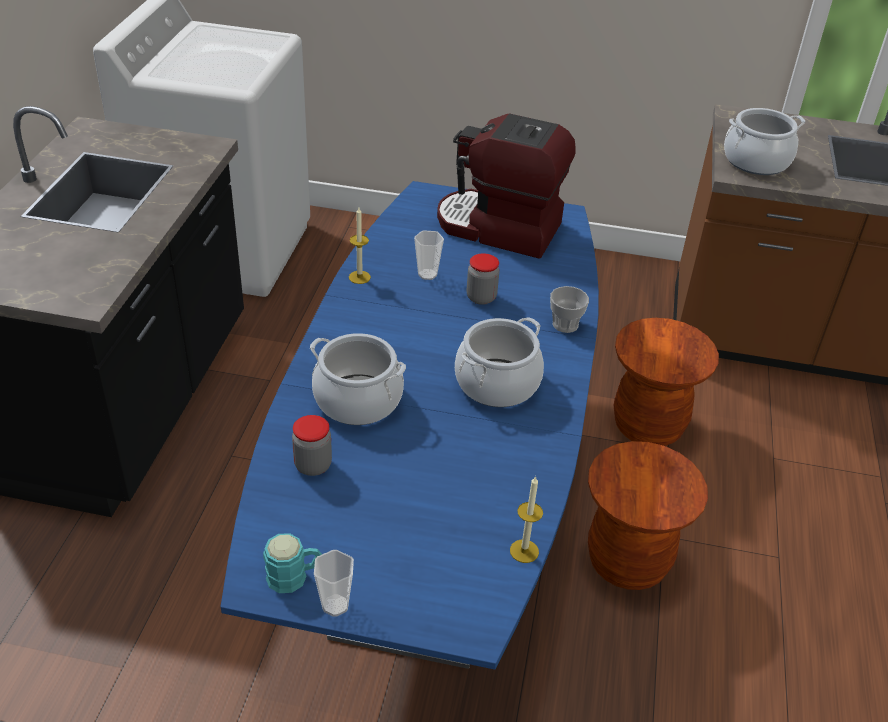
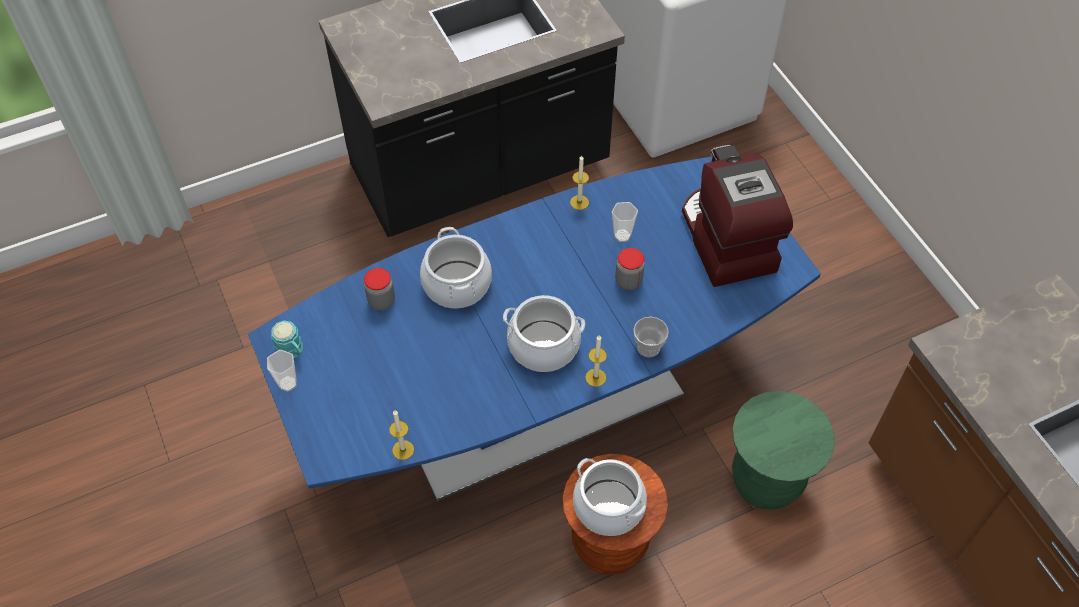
camera: 55 degrees right, 15 degrees up
(566, 371) = (595, 377): none -> candle
(648, 426) = (766, 481): brown stool -> green stool
(755, 161) = (984, 351): cooking pot -> cooking pot (609, 506)

